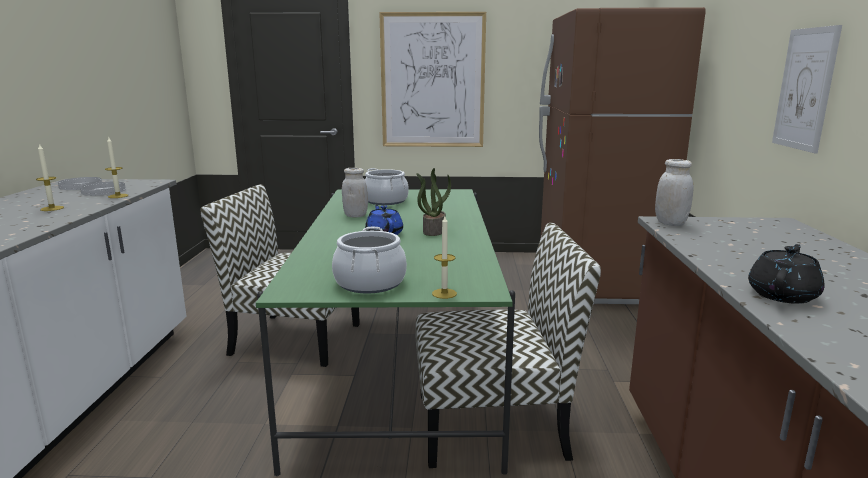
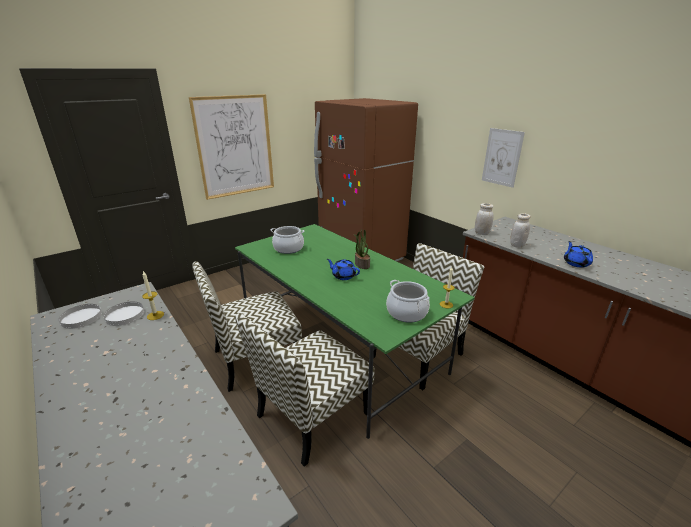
camera: 40 degrees left, 10 degrees up
(52, 208) = (136, 350): candle -> none
(259, 417) = (312, 415): none -> chair
(355, 215) = (297, 267): white jar -> white jar (517, 245)
(783, 295) = (576, 263): black teapot -> blue teapot

